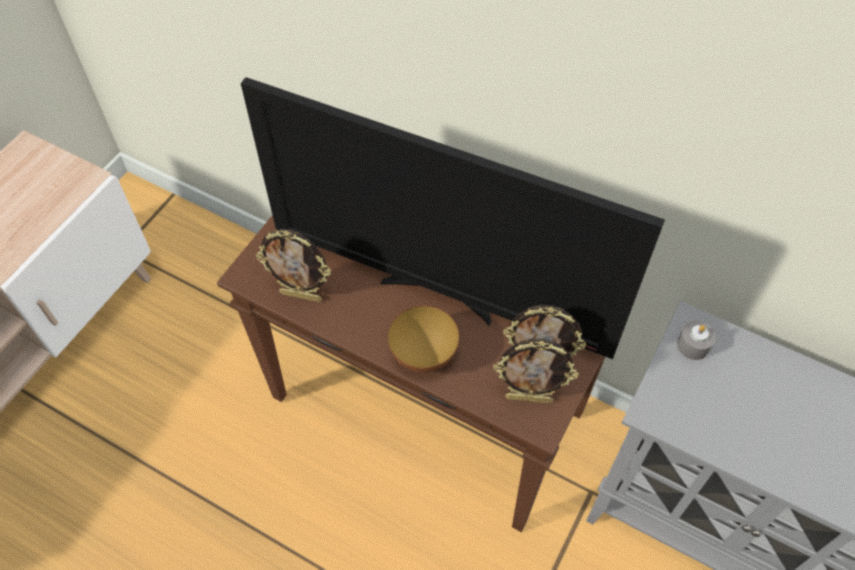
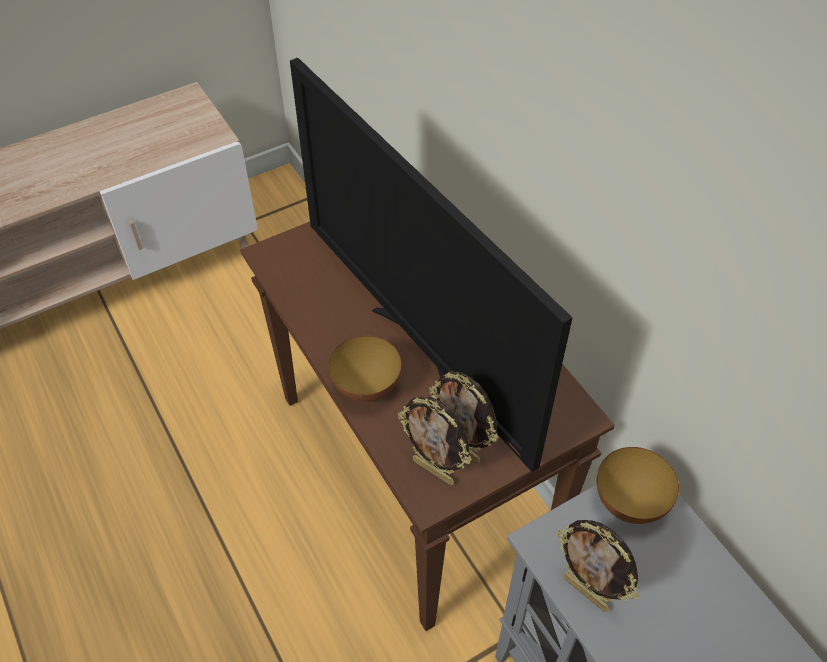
camera: 30 degrees right, 5 degrees down
(301, 295) = (299, 290): picture frame -> picture frame (586, 592)
(693, 345) = (629, 503): grey candle -> bowl

